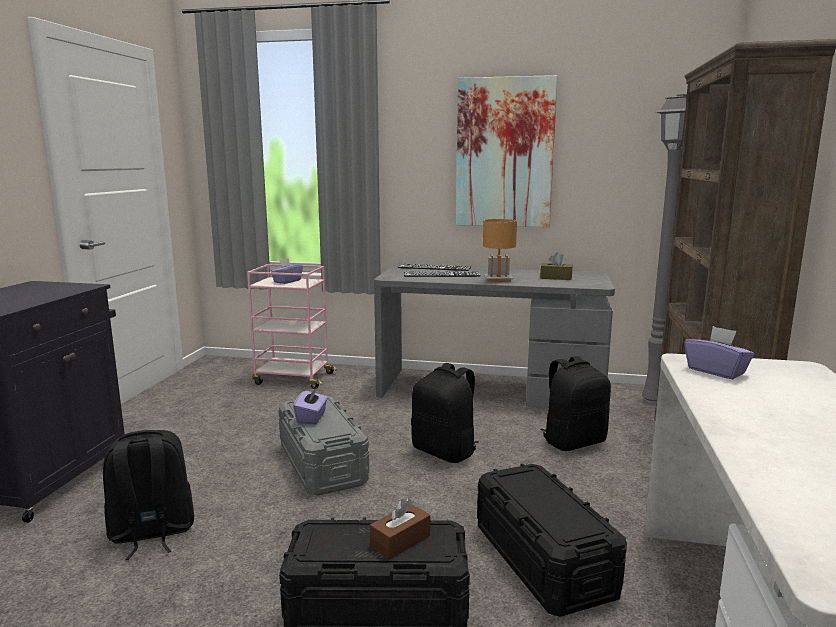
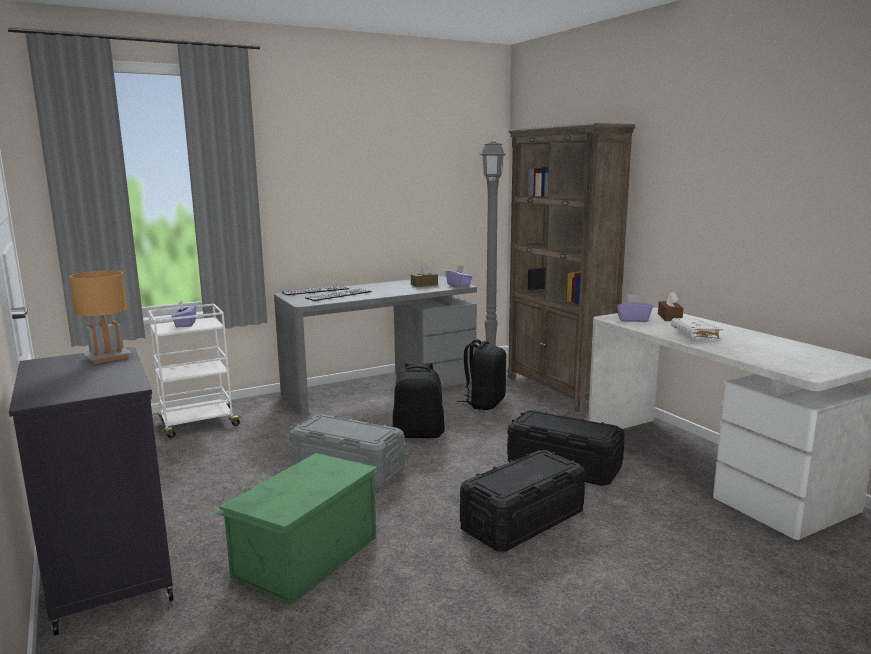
camera: 40 degrees left, 0 degrees up
(151, 533) = (304, 556): black backpack -> green storage box
(293, 379) = (198, 424): pink cart -> white cart
(311, 418) = (340, 430): purple tissue box -> purple tissue box (459, 285)
(400, 541) = (534, 468): brown tissue box -> brown tissue box (669, 317)
(498, 280) = (391, 292): brown table lamp -> brown table lamp (107, 357)
(504, 153) = (361, 185): picture -> none
(764, 422) = (695, 335): none -> white book

